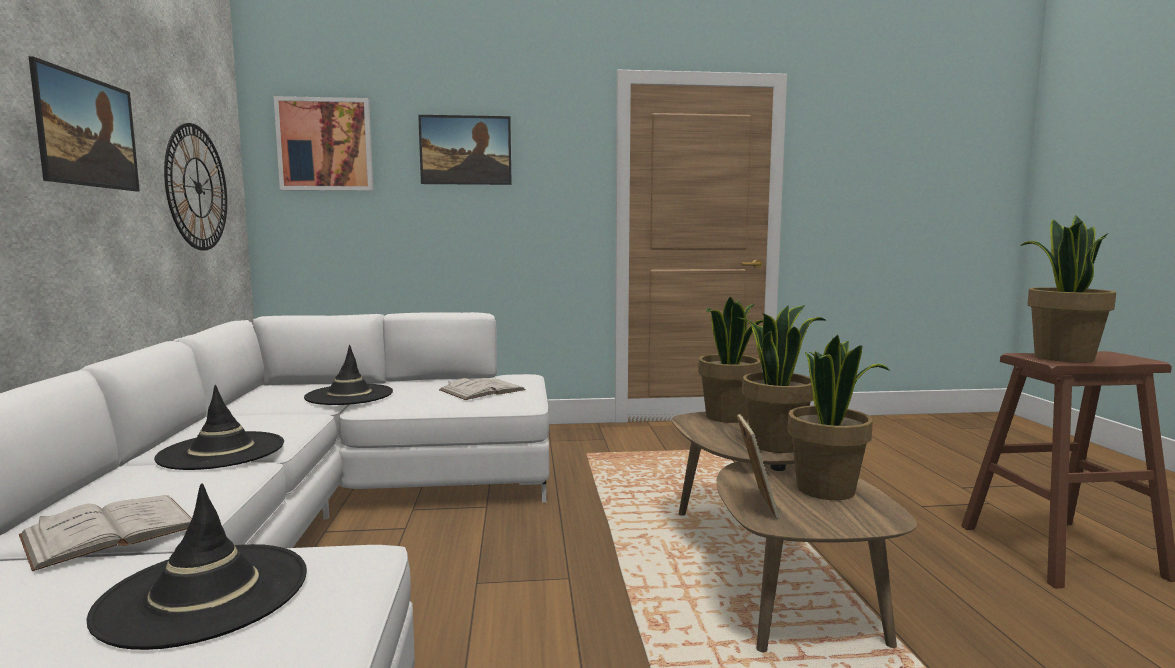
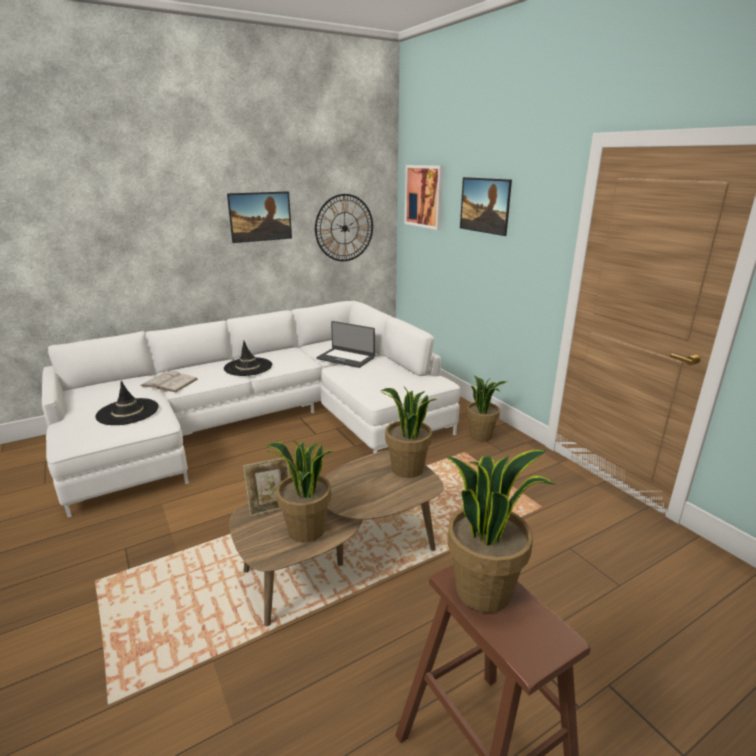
camera: 65 degrees right, 15 degrees up
(349, 395) = (346, 358): black hat -> laptop
(482, 390) = (387, 382): white book -> none
(775, 444) = (352, 495): potted plant -> potted plant (481, 435)

